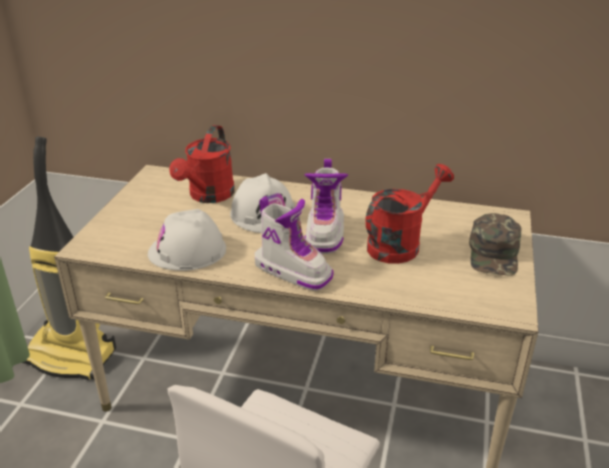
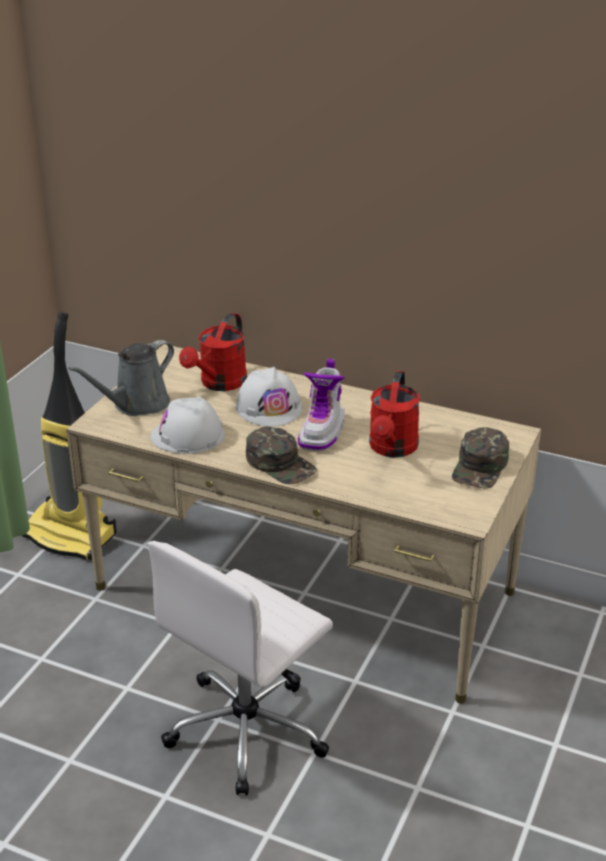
camera: 10 degrees right, 0 degrees up
(128, 224) = (137, 404): none -> grey watering can
(293, 271) = (280, 463): boot -> green cap
(400, 244) = (392, 449): red watering can -> red watering can turned 135 degrees clockwise

